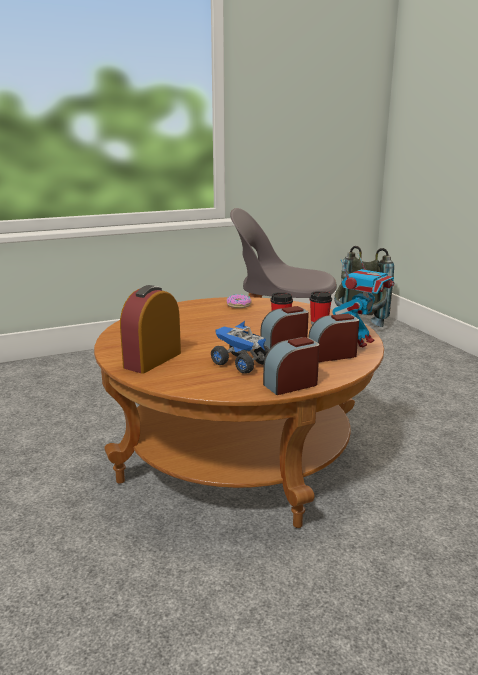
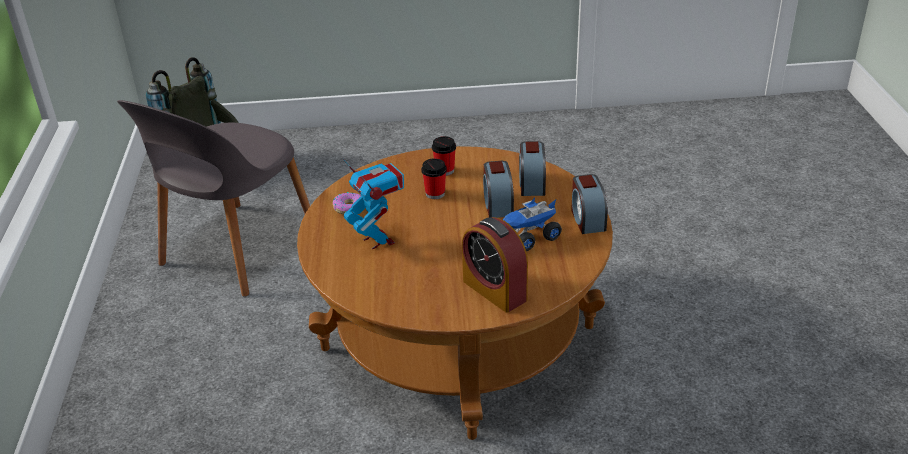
camera: 70 degrees left, 15 degrees up
(359, 341) = (506, 161): toy robot -> toy robot (378, 240)

